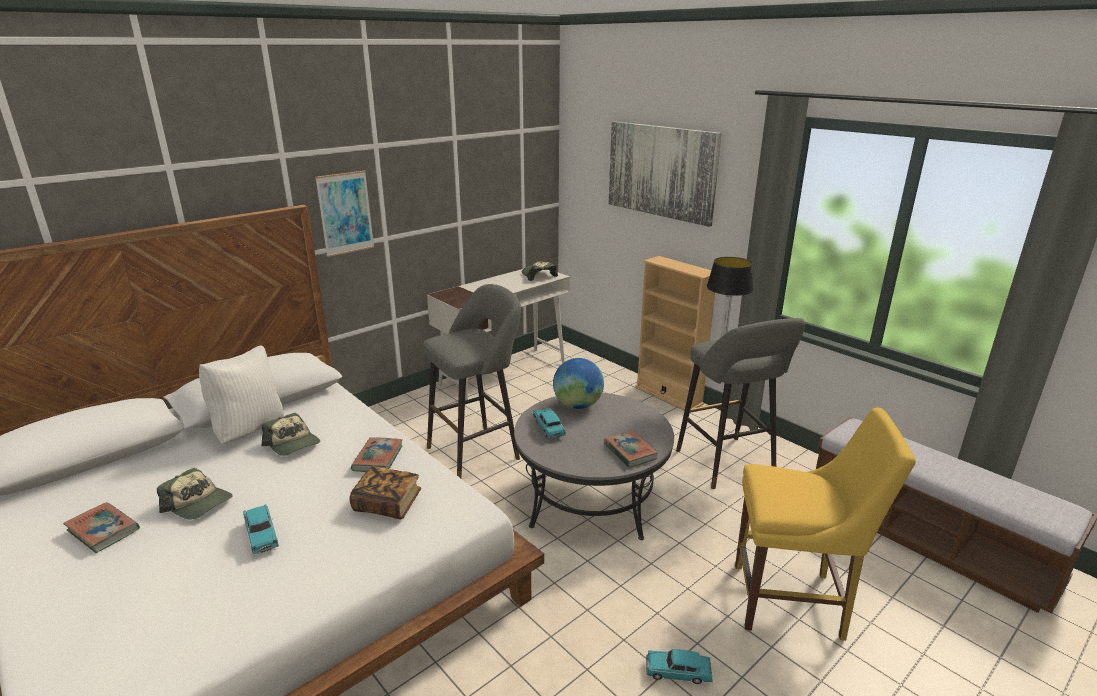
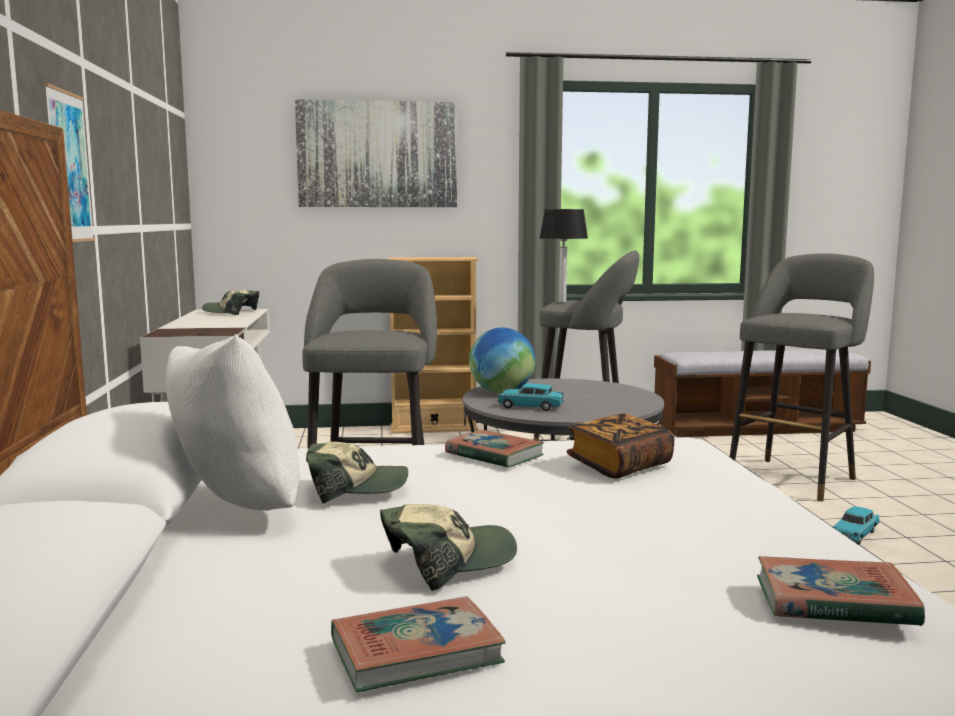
camera: 55 degrees left, 15 degrees down
(262, 536) = (611, 533): turquoise toy car -> none
(630, 452) = (625, 396): book -> book (834, 601)
(794, 602) = (794, 477): yellow chair -> grey stool

